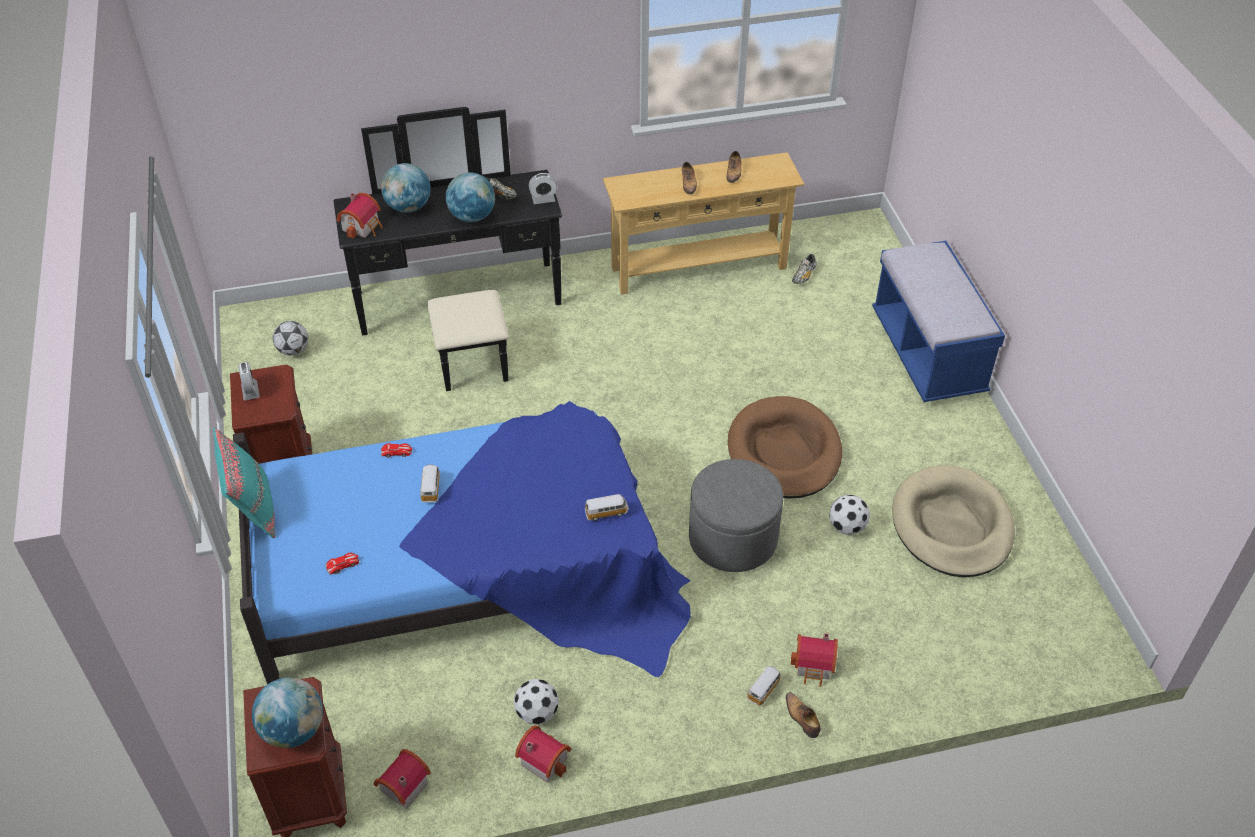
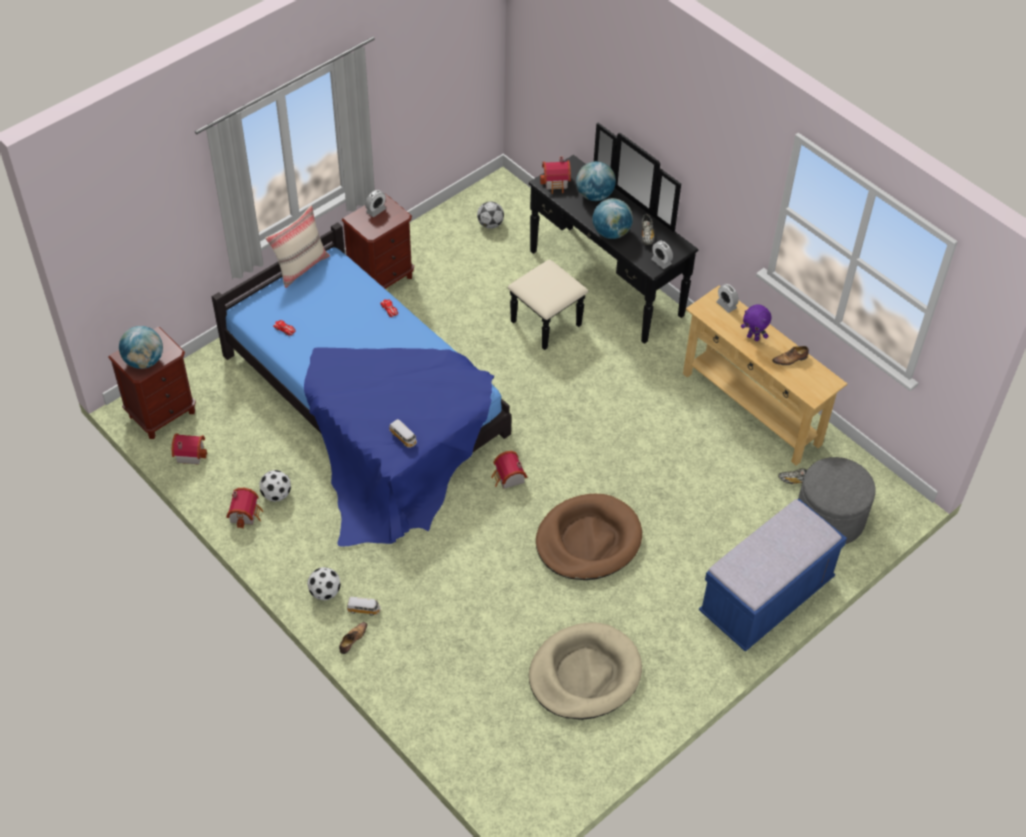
camera: 60 degrees right, 5 degrees up
(253, 509) = (301, 266): turquoise pillow -> beige pillow
(431, 488) = (369, 340): toy car -> none
(633, 183) = (726, 305): none -> alarm clock
(688, 183) = (753, 337): shoe -> purple plush toy
(732, 538) = (483, 541): grey ottoman -> grey ottoman (829, 518)
(814, 666) = (399, 632): toy house -> toy house (508, 478)
(846, 527) = (539, 606): football -> football (325, 592)

